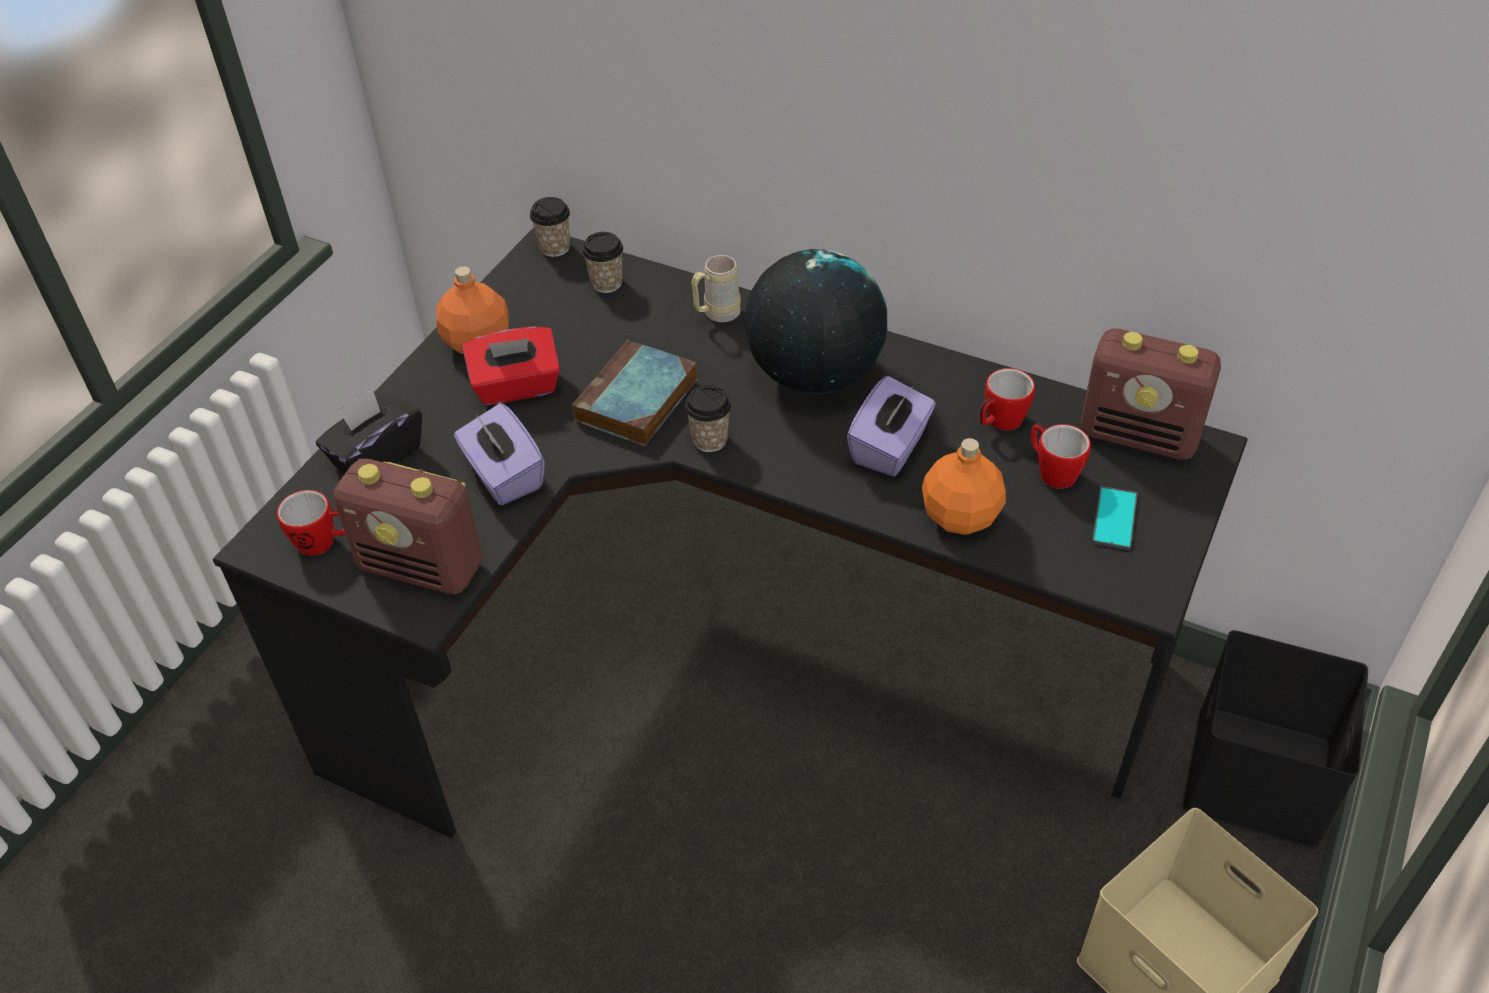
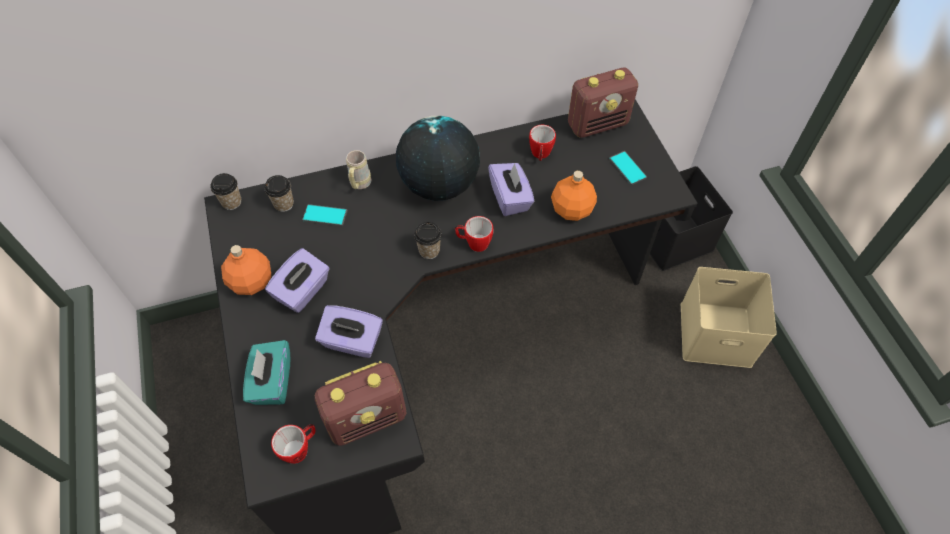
camera: 45 degrees left, 10 degrees up
(376, 456) = (272, 382): black tissue box -> turquoise tissue box
(517, 387) = (303, 291): red tissue box -> purple tissue box
(636, 402) = (372, 256): book -> none
(637, 324) = (325, 215): none -> phone
(1052, 471) = (583, 163): mug -> mug (474, 243)

